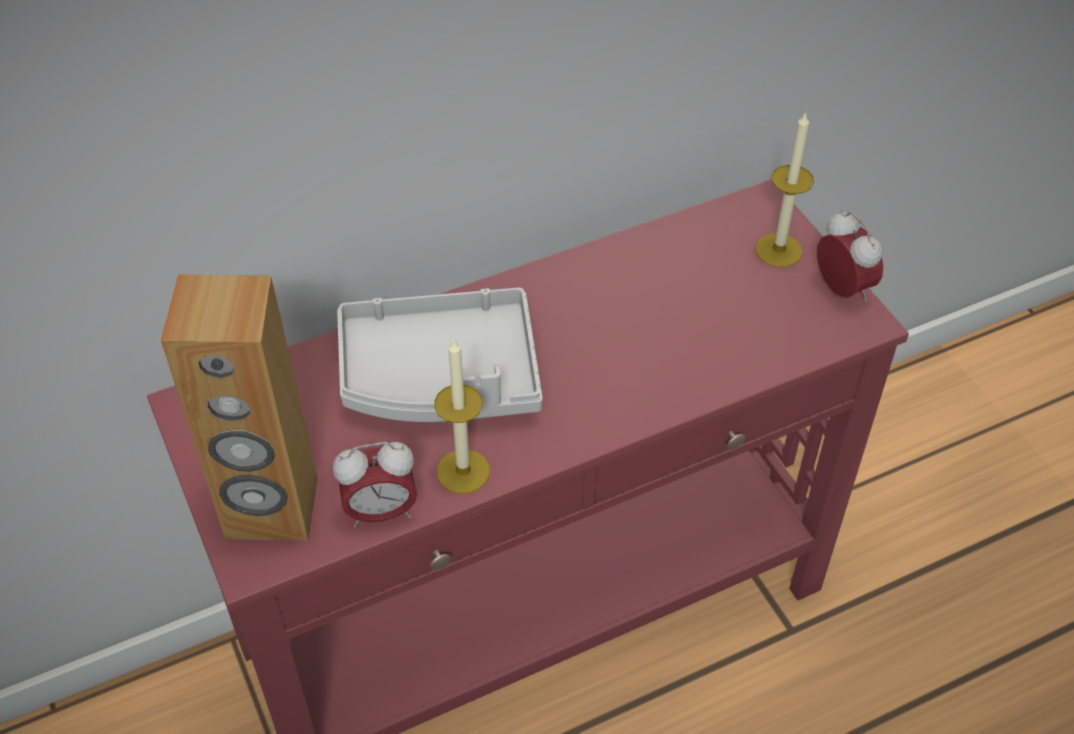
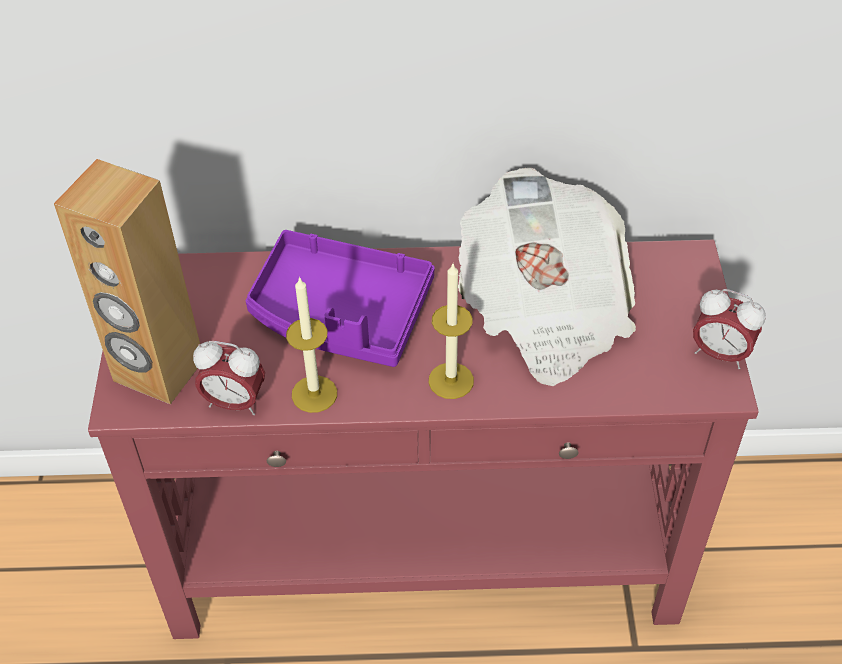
camera: 25 degrees right, 0 degrees up
(441, 377) = (340, 314): grey tray -> purple tray
(651, 303) = (544, 311): none -> newspaper
(778, 250) = (682, 302): candle -> candle (451, 380)
(842, 289) = (719, 354): alarm clock -> alarm clock turned 120 degrees clockwise

